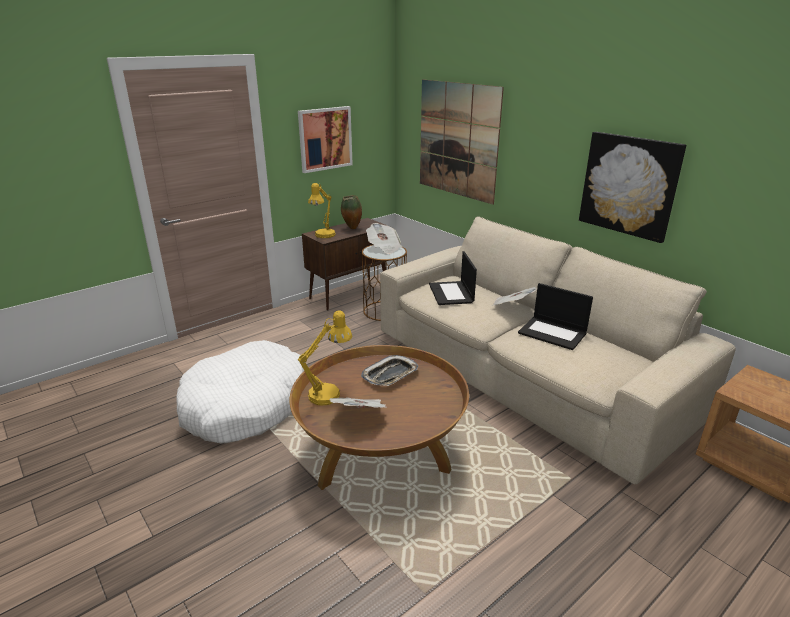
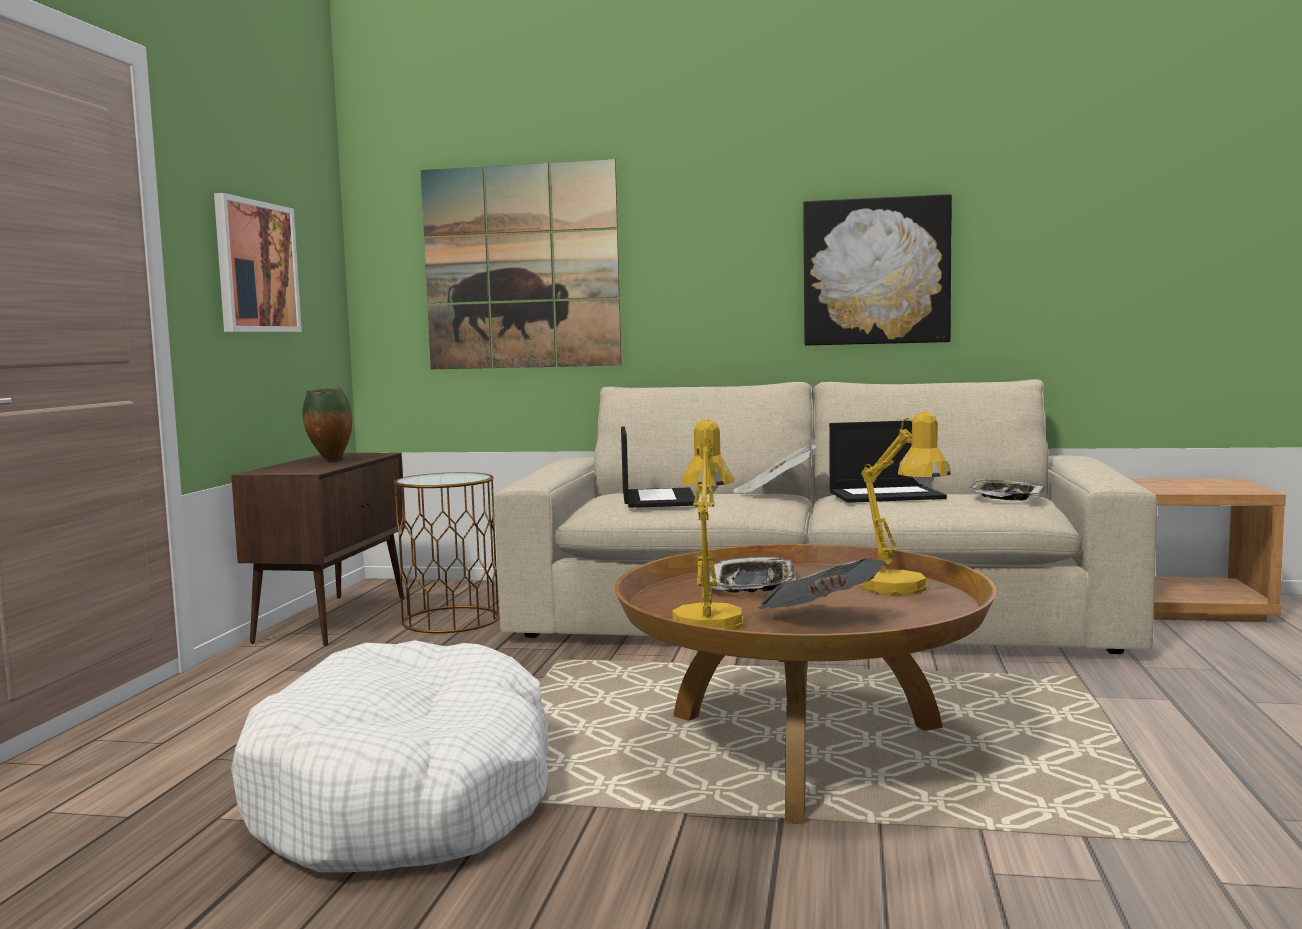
camera: 40 degrees left, 20 degrees down
(323, 236) = (293, 470): yellow table lamp -> yellow table lamp (902, 590)
(384, 247) = (434, 476): newspaper -> none
(451, 293) = (657, 499): laptop -> laptop turned 135 degrees counterclockwise
(612, 361) = (1006, 496): none -> tray

